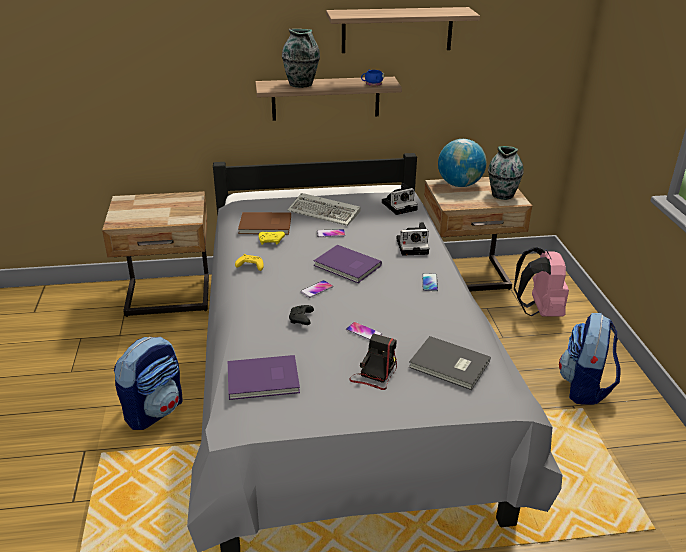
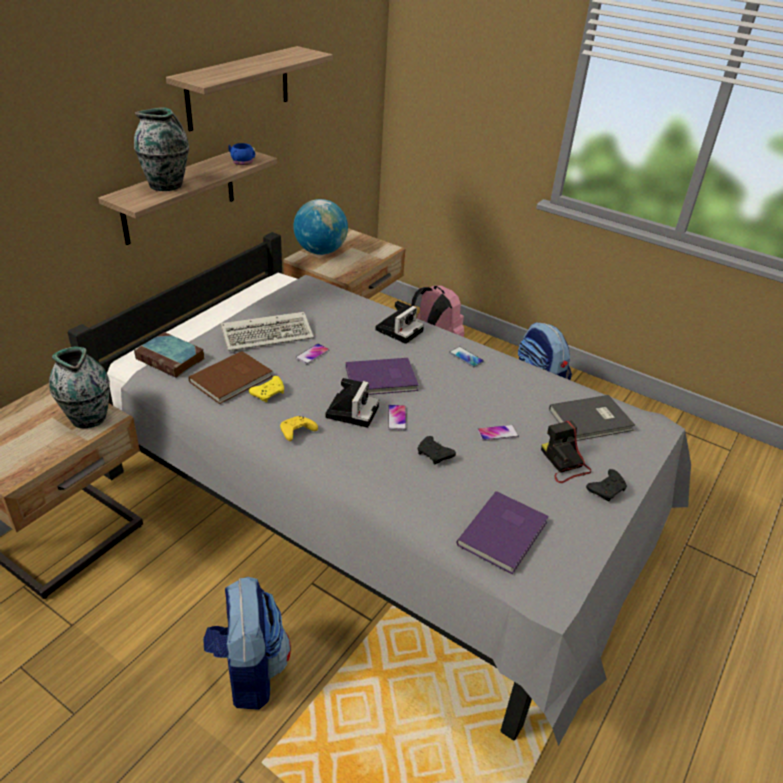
camera: 50 degrees left, 5 degrees up
(254, 202) = (172, 359): none -> book
(375, 405) = (607, 489): none -> black game controller
(400, 205) = (323, 295): camera -> camera (352, 410)
(502, 195) = (369, 247): vase -> vase (88, 417)

